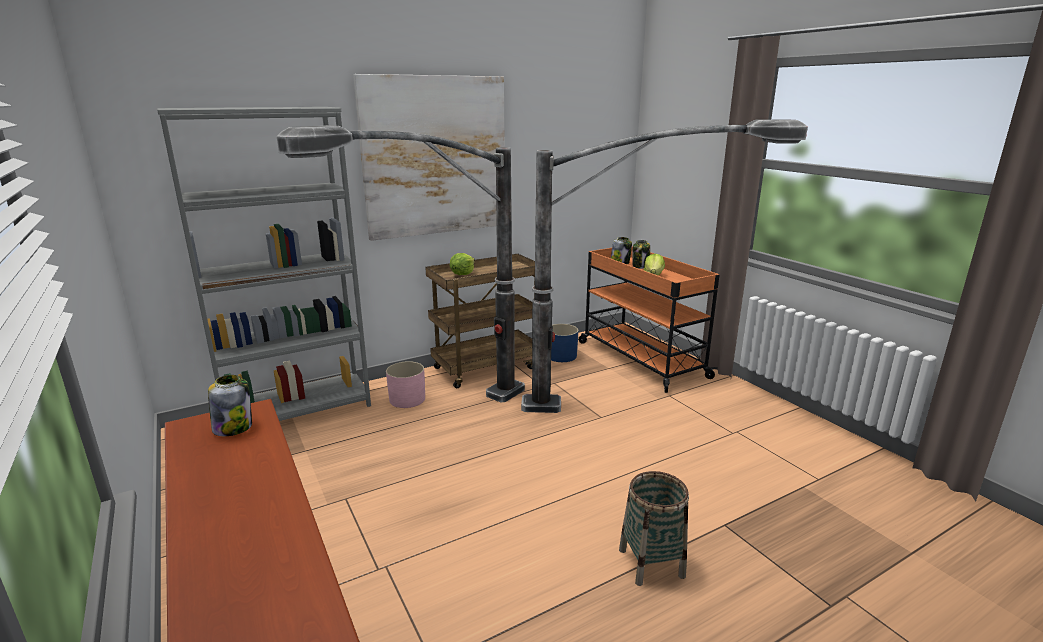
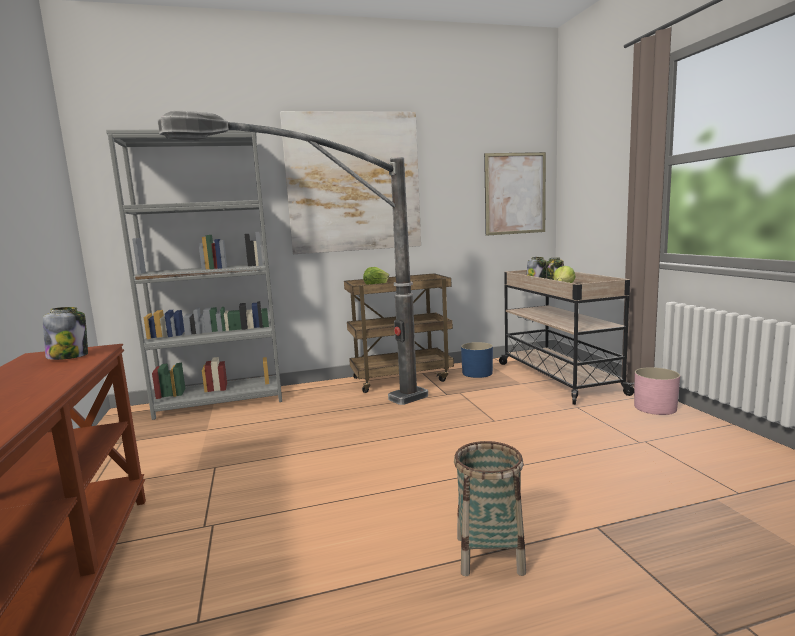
camera: 15 degrees right, 10 degrees down
(407, 399) = (316, 398): pink planter -> pink planter (654, 407)
(598, 165) = (515, 193): none -> picture
(638, 408) = (538, 415): floor lamp -> none
(640, 359) = (557, 377): orange cart -> beige cart

